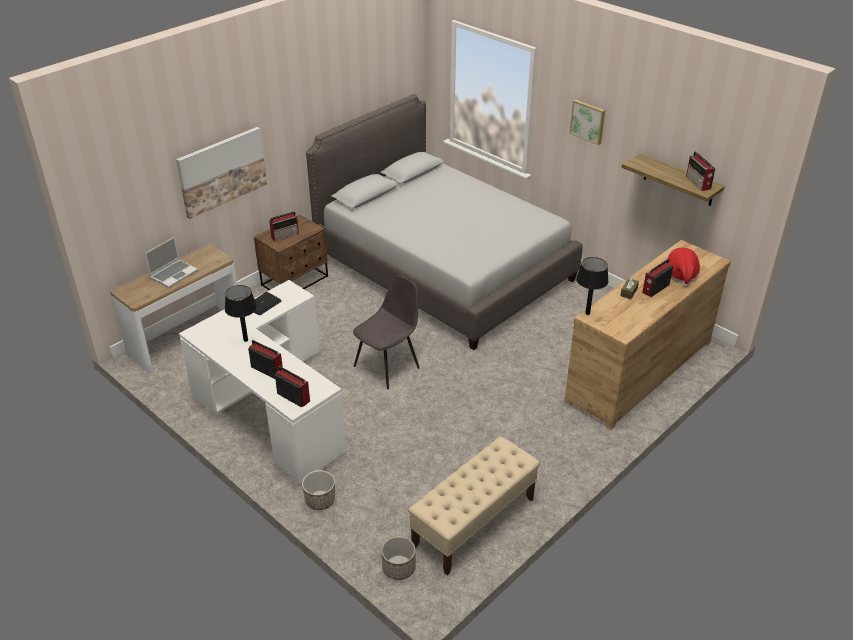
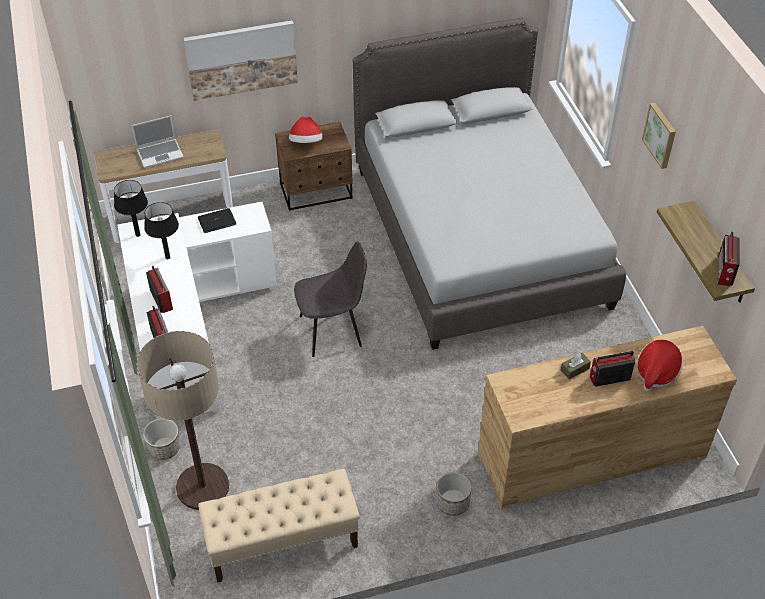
camera: 30 degrees right, 10 degrees up
(285, 235) = (306, 143): radio -> hat
(376, 513) = (202, 487): none -> floor lamp
(398, 567) = (182, 551): planter -> planter (452, 502)
(587, 313) = (504, 376): black table lamp -> black table lamp (138, 234)

